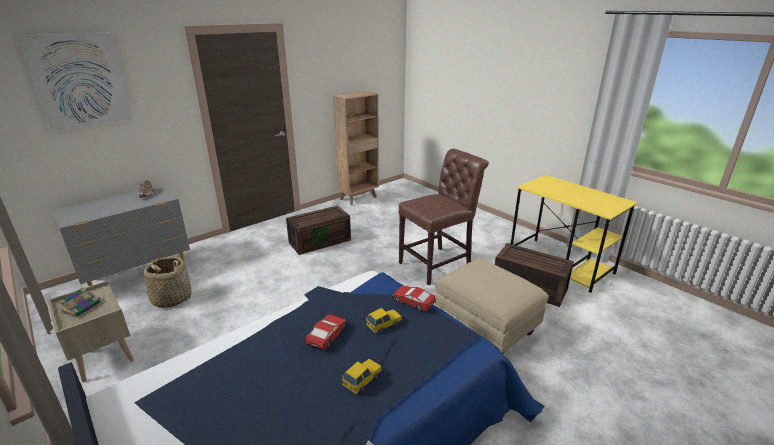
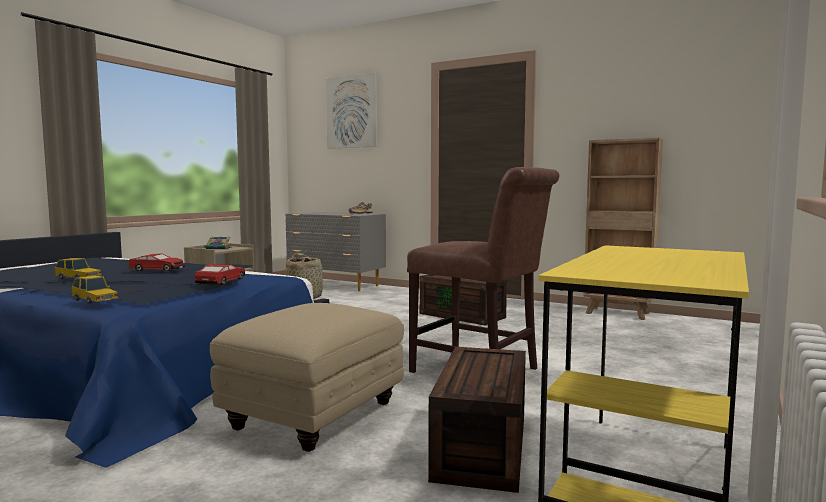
camera: 70 degrees right, 20 degrees down
(384, 323) = (174, 278): toy car -> toy car (95, 300)

